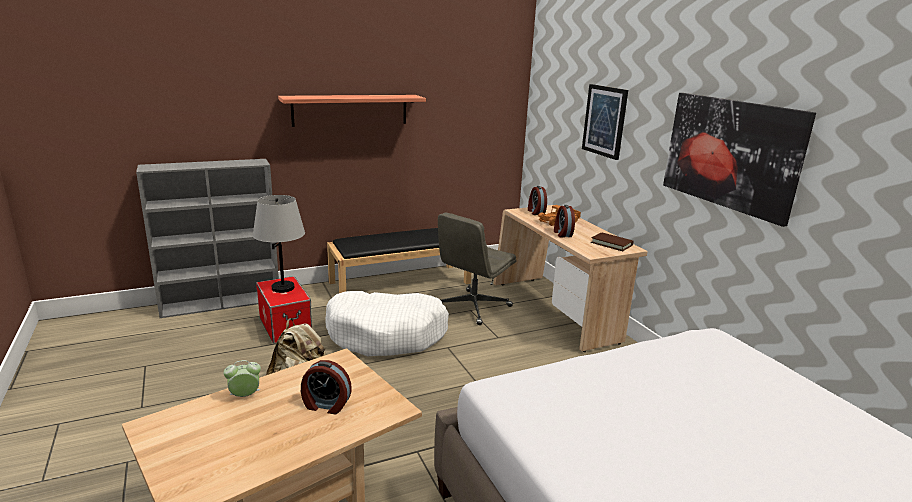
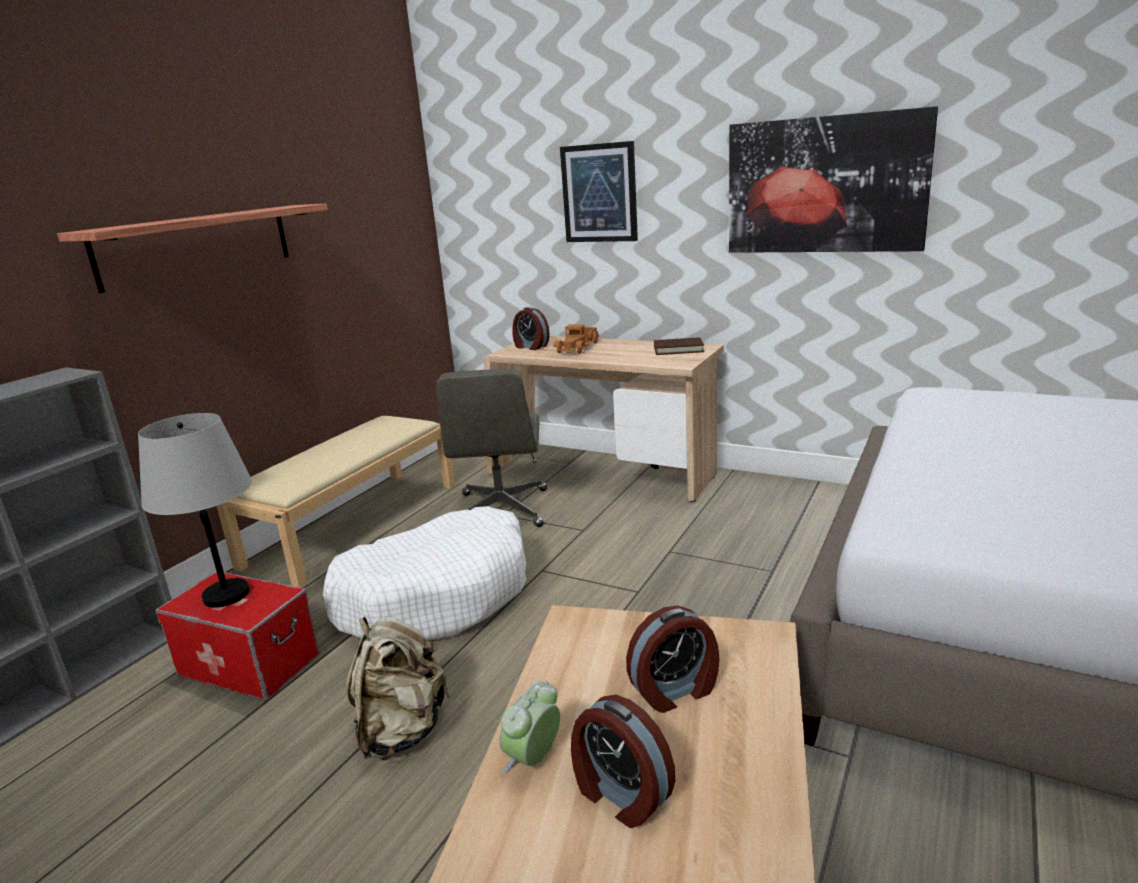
camera: 35 degrees left, 0 degrees up
(401, 282) = (355, 522): black bench -> beige bench
(562, 234) = (609, 357): alarm clock -> alarm clock (620, 795)

